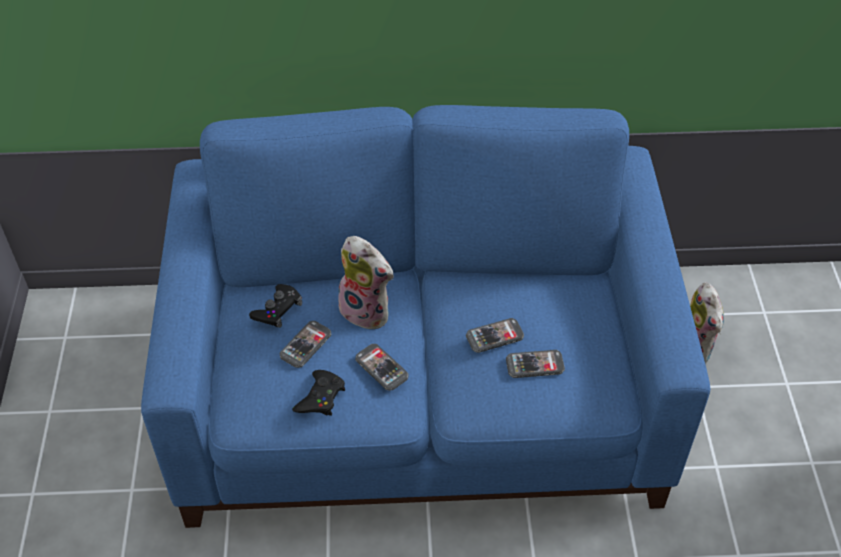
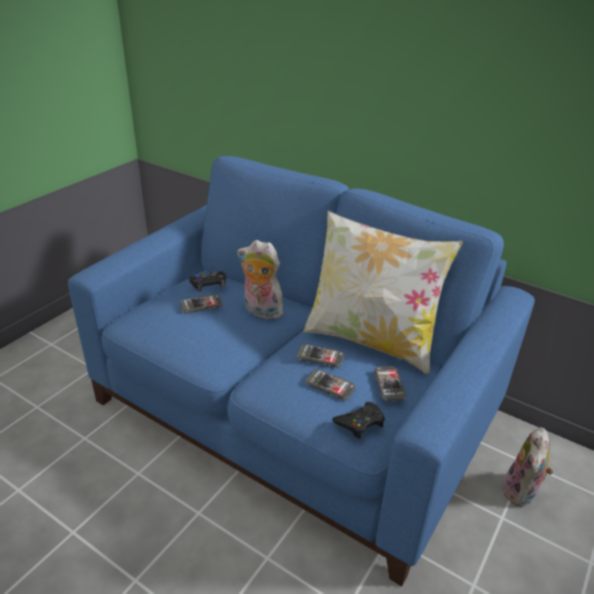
camera: 35 degrees right, 15 degrees down
(321, 397) = (177, 332): black game controller -> black game controller (360, 423)
(368, 312) = (260, 311): plush toy -> plush toy turned 135 degrees clockwise
(381, 368) = (230, 337): phone -> phone (389, 385)
(514, 283) = (370, 340): none -> pillow

